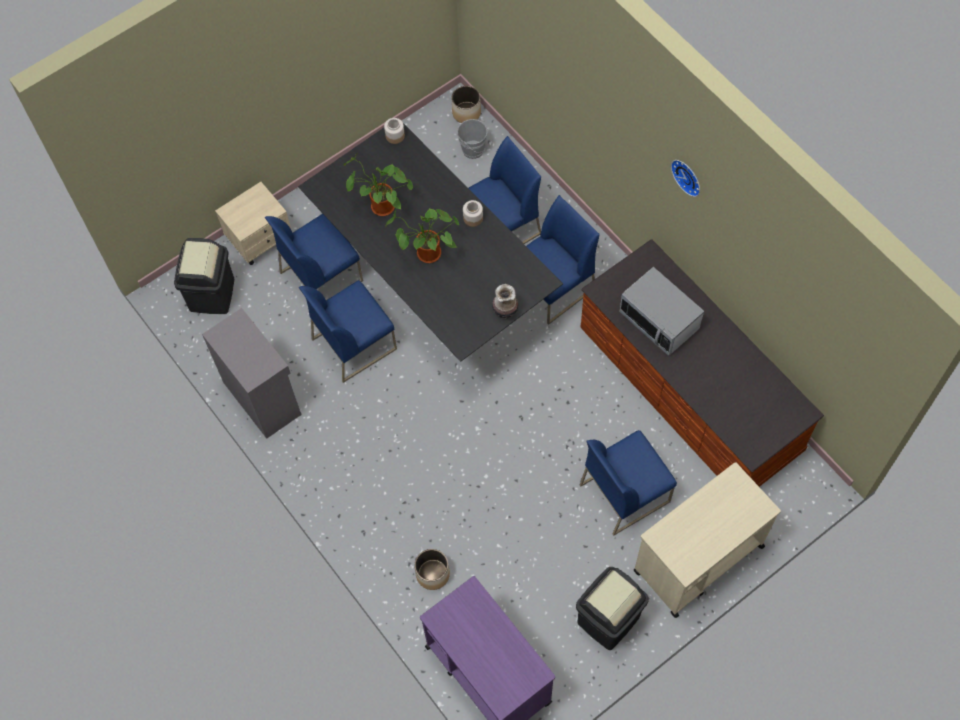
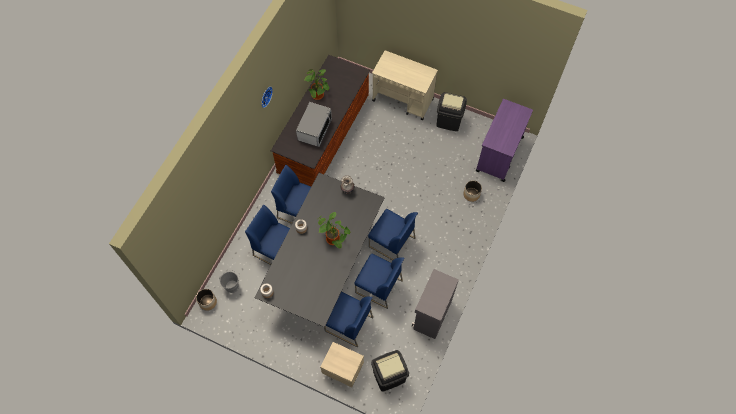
camera: 120 degrees left, 0 degrees up
(380, 208) = (317, 276): potted plant -> potted plant (318, 96)
(625, 492) = (389, 137): blue chair -> blue chair (391, 242)

